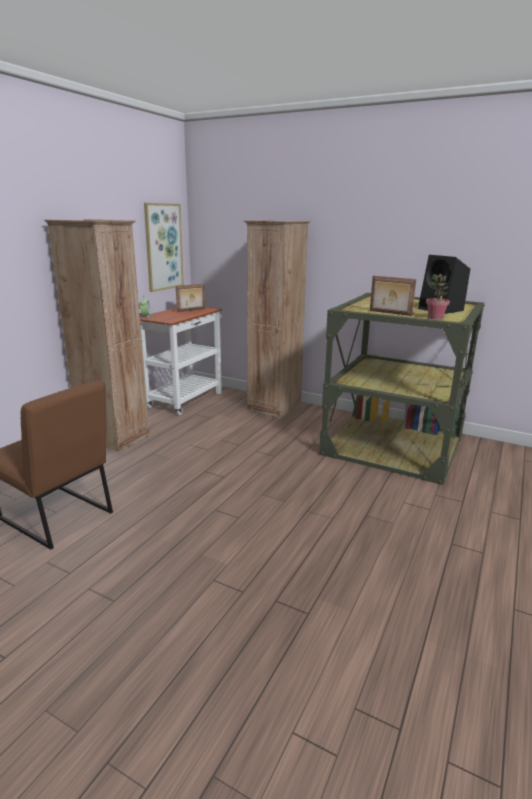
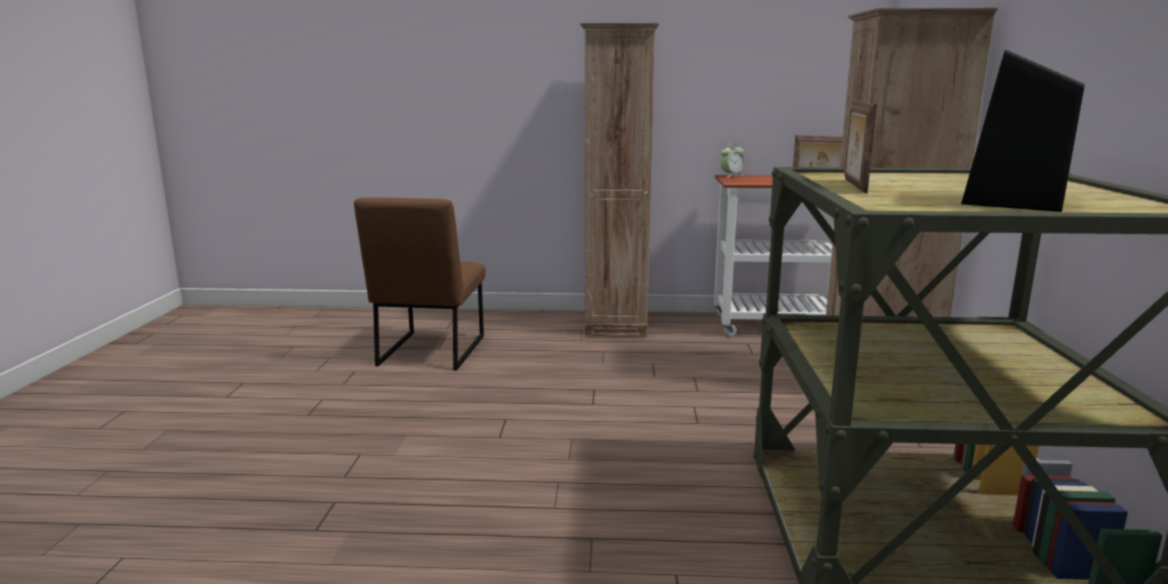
camera: 65 degrees right, 5 degrees down
(163, 247) = (812, 74): picture -> none
(435, 318) = (885, 202): potted plant -> none

